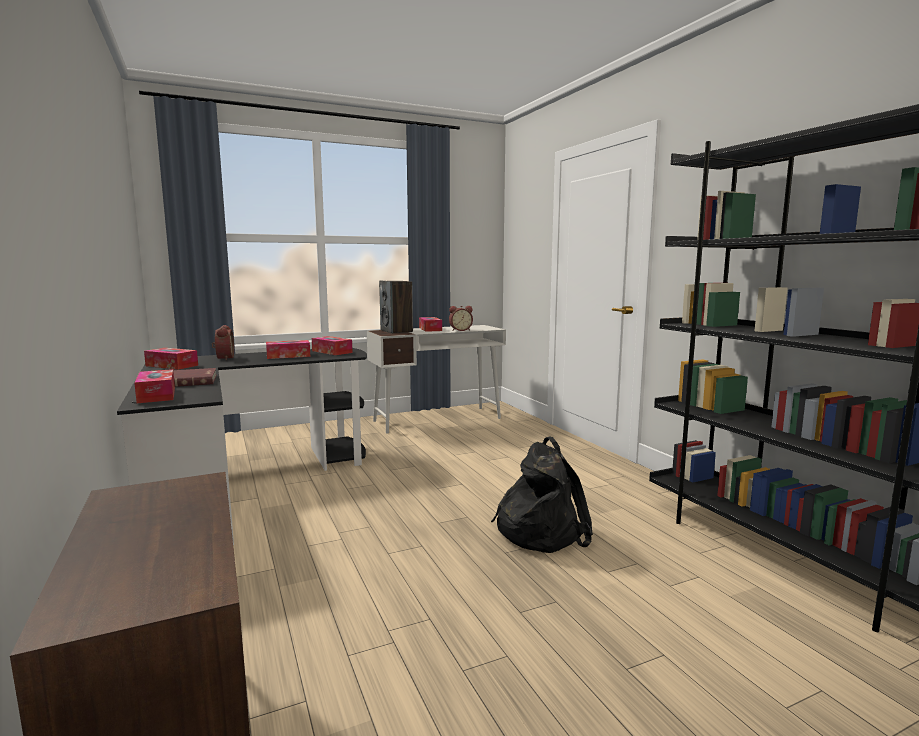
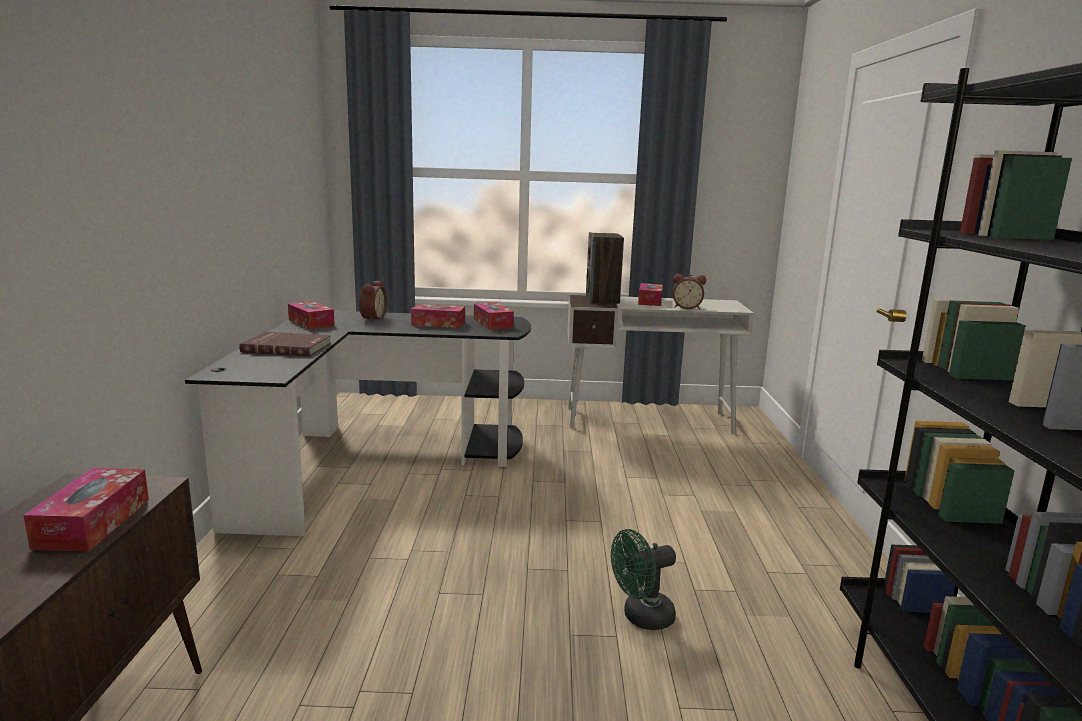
camera: 25 degrees right, 5 degrees up
(156, 395) = (241, 364): tissue box -> tissue box (93, 523)
(540, 531) = (641, 618): black backpack -> green fan

